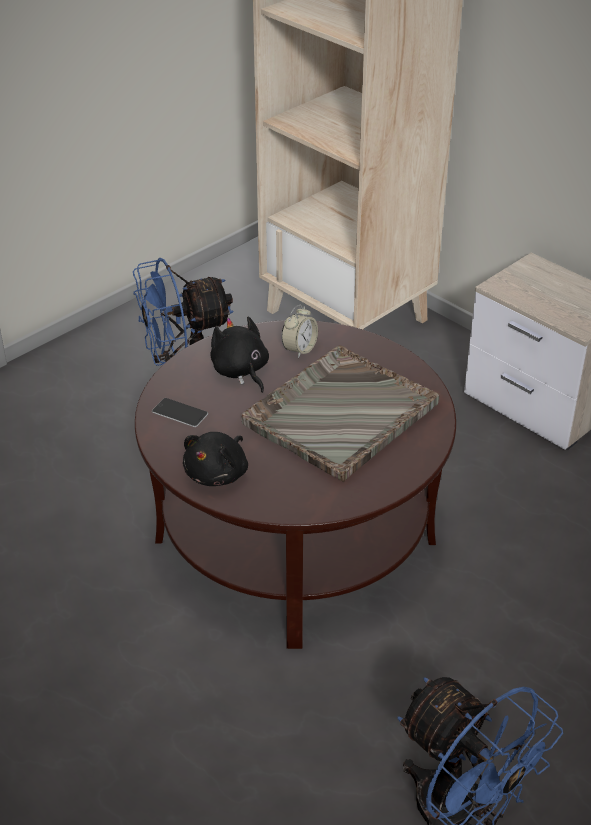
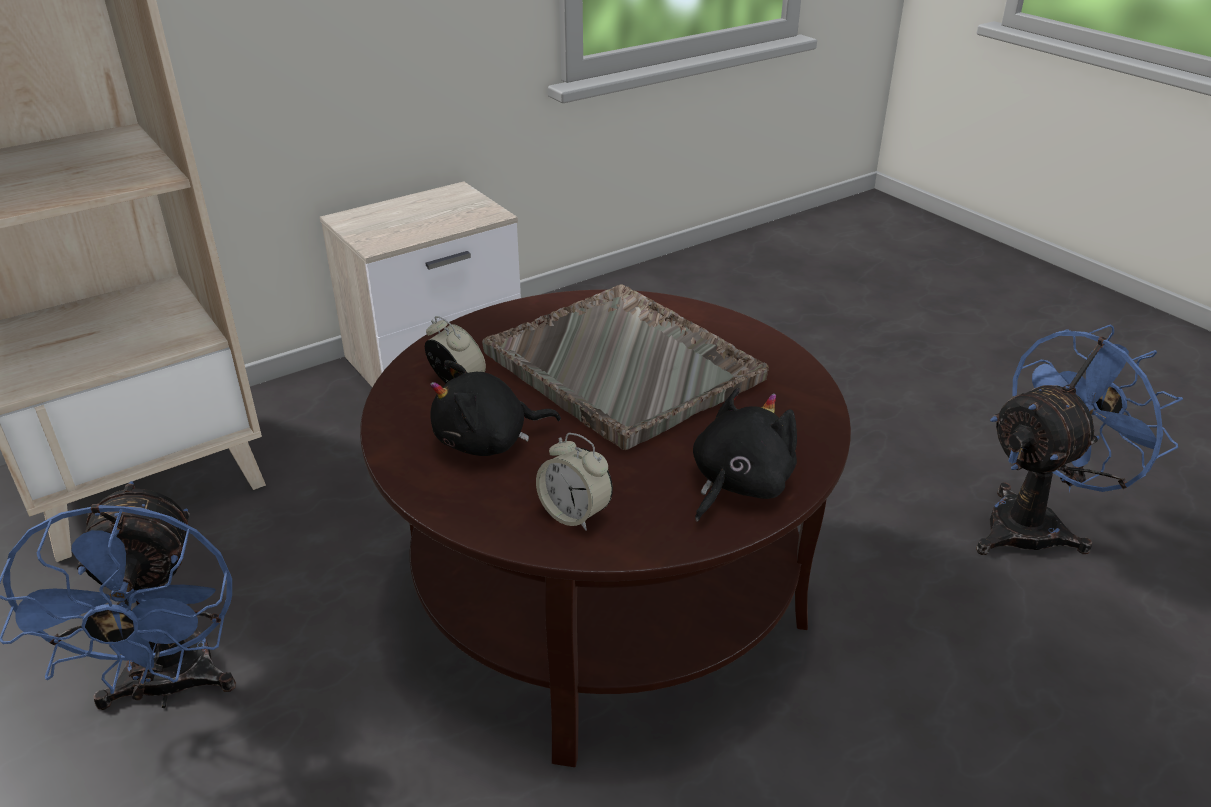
camera: 80 degrees left, 5 degrees down
(180, 413) = (574, 514): phone -> alarm clock
(218, 474) = (738, 484): black plush toy -> black plush toy turned 90 degrees counterclockwise

